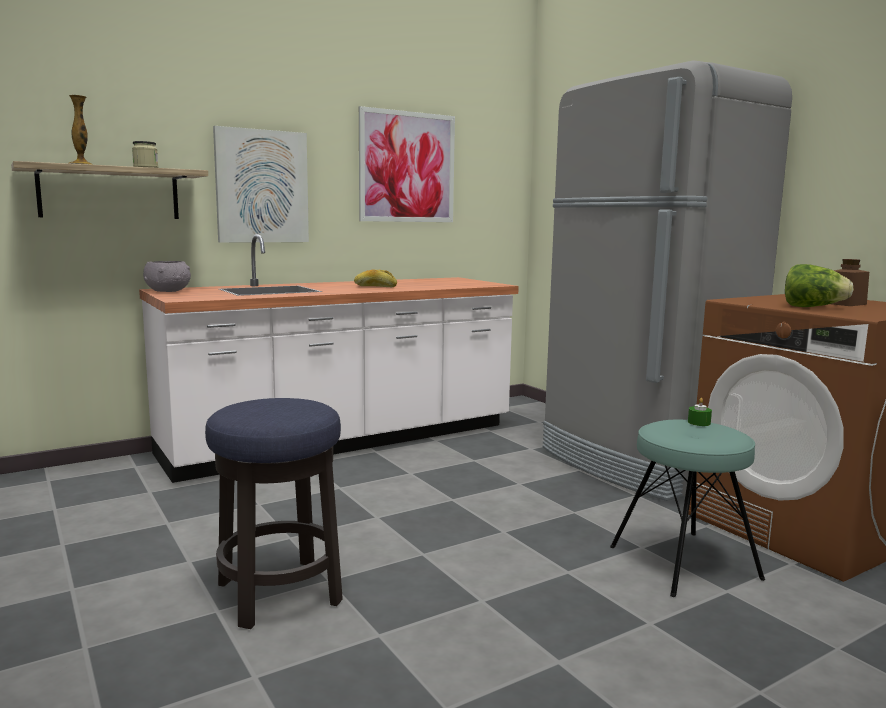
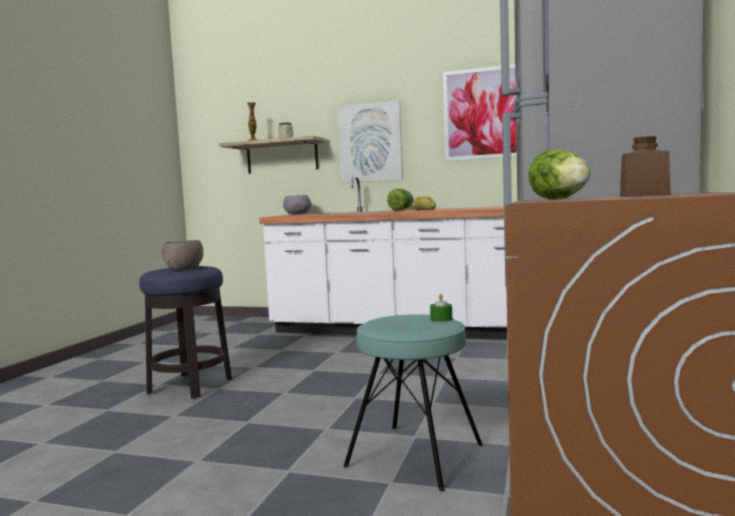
camera: 50 degrees right, 5 degrees down
(284, 408) = (183, 269): none -> grey bowl
(324, 284) = (402, 210): none -> lettuce

